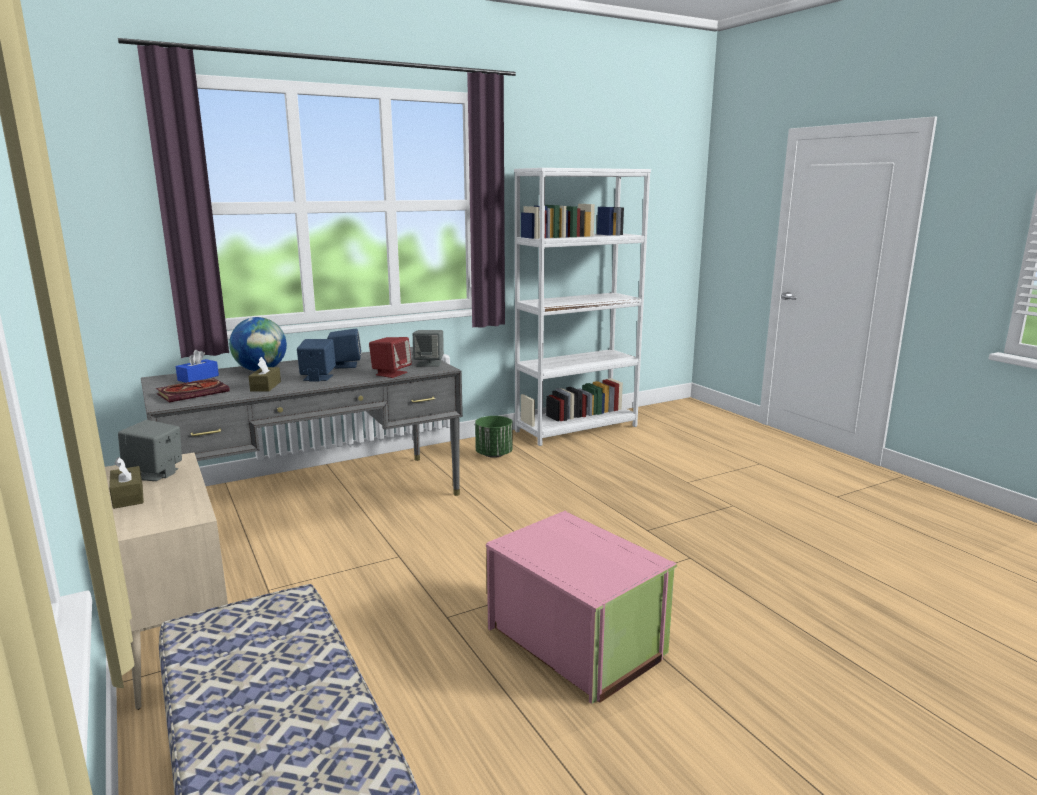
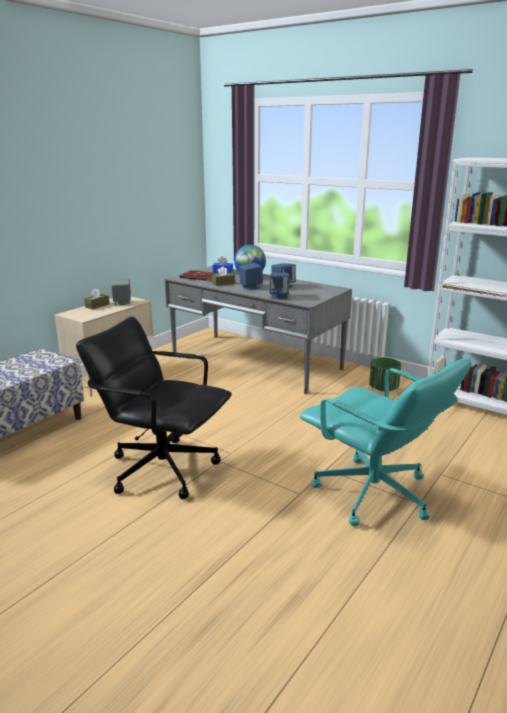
camera: 65 degrees right, 5 degrees up
(391, 373) = (279, 296): red speaker -> blue speaker
(429, 364) = (314, 299): grey speaker -> none
(575, 642) = (162, 468): pink storage box -> black office chair
(709, 520) = (373, 494): none -> turquoise office chair

